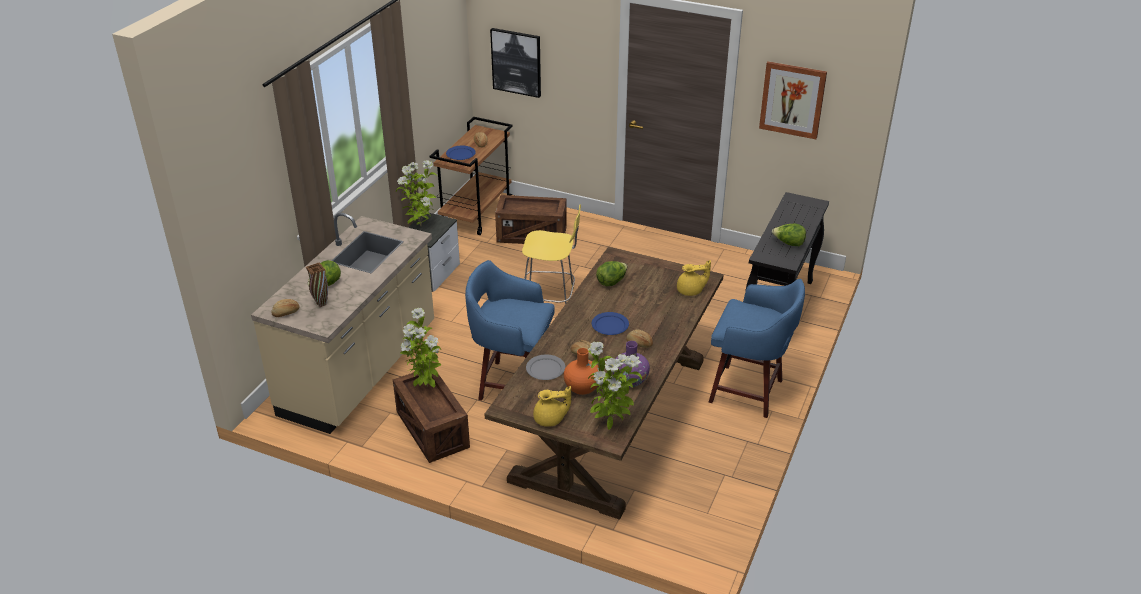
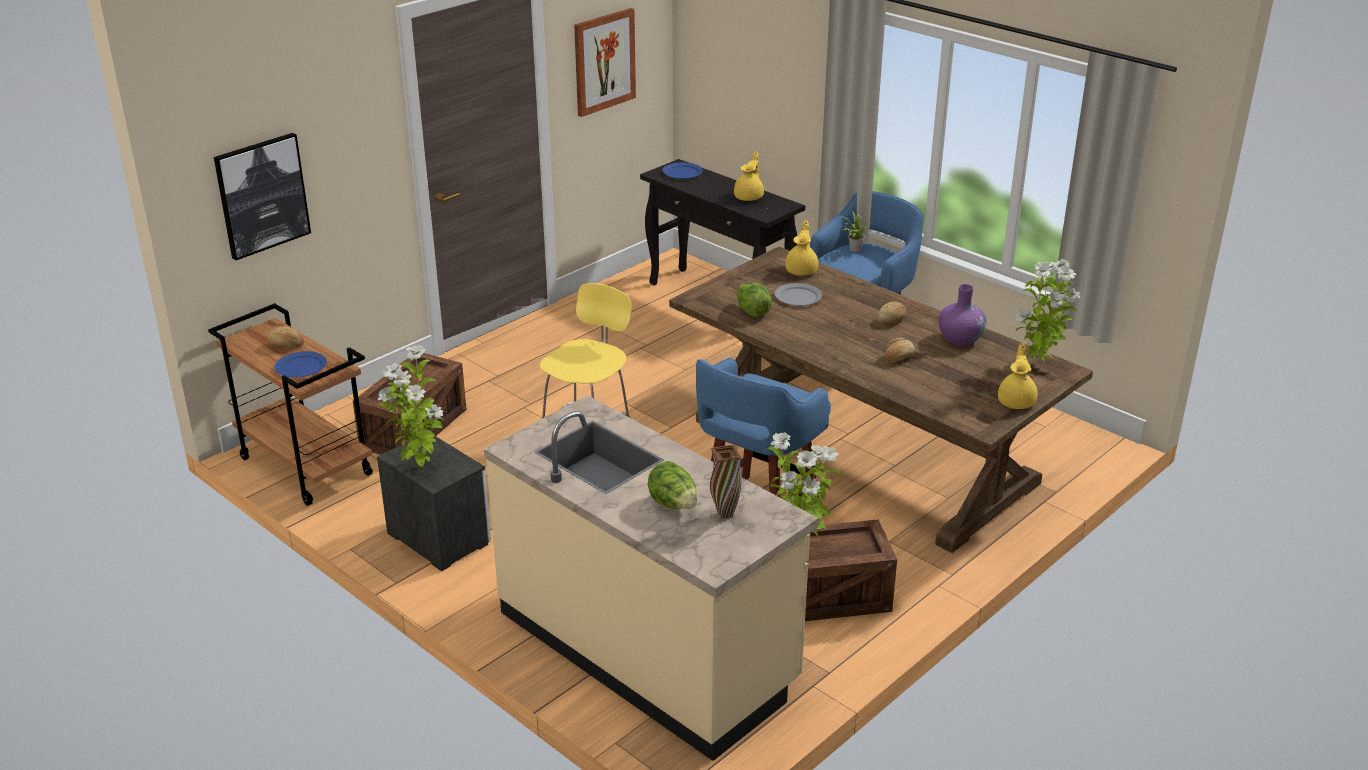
camera: 70 degrees left, 5 degrees down
(286, 313) = (731, 550): bread -> none
(545, 369) = (916, 387): grey plate -> grey plate (798, 297)
(582, 387) = (962, 370): orange vase -> none
(610, 325) = (844, 330): blue plate -> blue plate (682, 173)
(765, 314) = (854, 249): none -> potted plant
(788, 243) = (749, 197): lettuce -> yellow teapot

